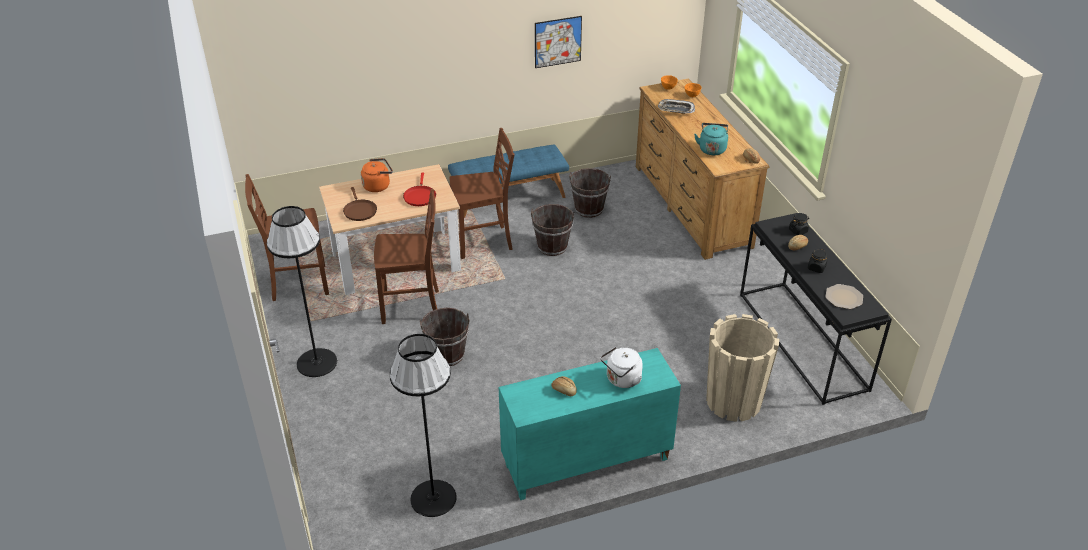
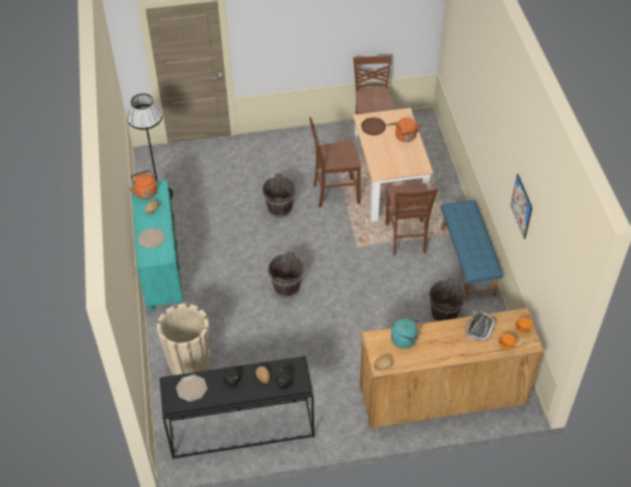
camera: 100 degrees right, 10 degrees up
(317, 363) = (288, 146): black floor lamp -> none
(412, 306) = (335, 193): brown chair -> brown chair turned 75 degrees clockwise
(419, 196) = (388, 159): red frying pan -> none
(529, 406) = (145, 192): none -> orange kettle
(552, 247) = (393, 281): brown bucket -> brown bucket (287, 287)
(622, 380) = (152, 238): white kettle -> plate

